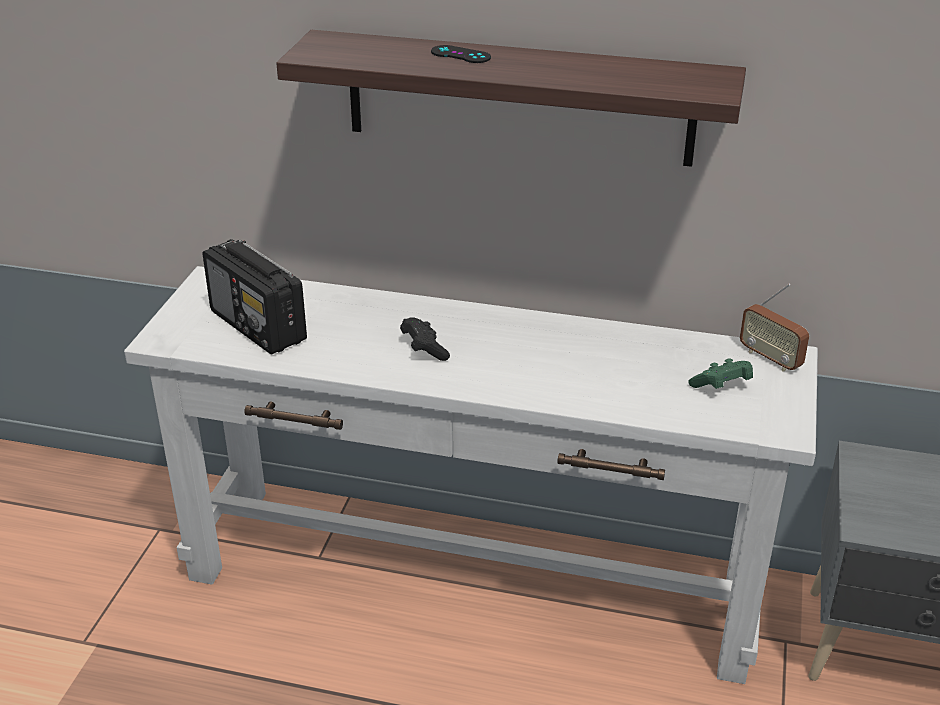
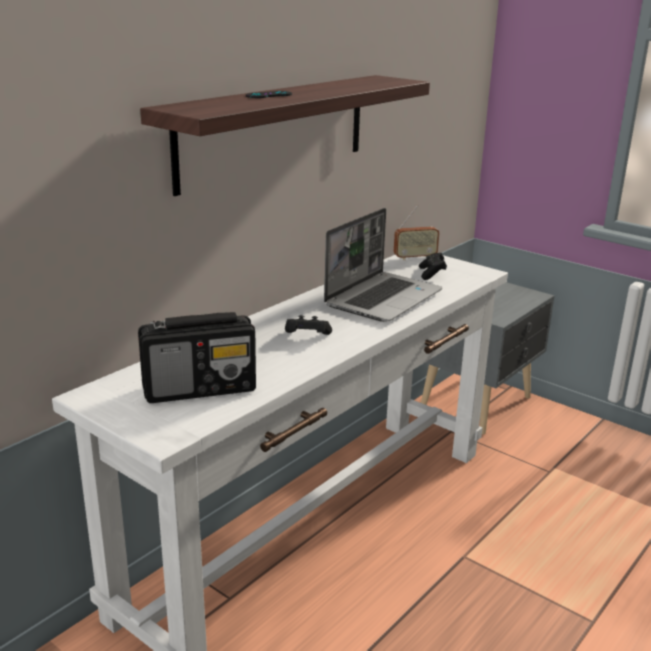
camera: 65 degrees left, 10 degrees down
(589, 370) = (383, 298): none -> laptop
(721, 386) = (432, 274): green game controller -> black game controller

